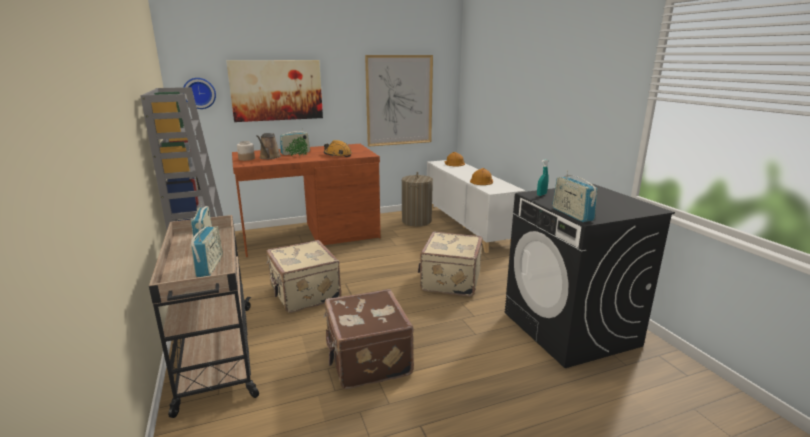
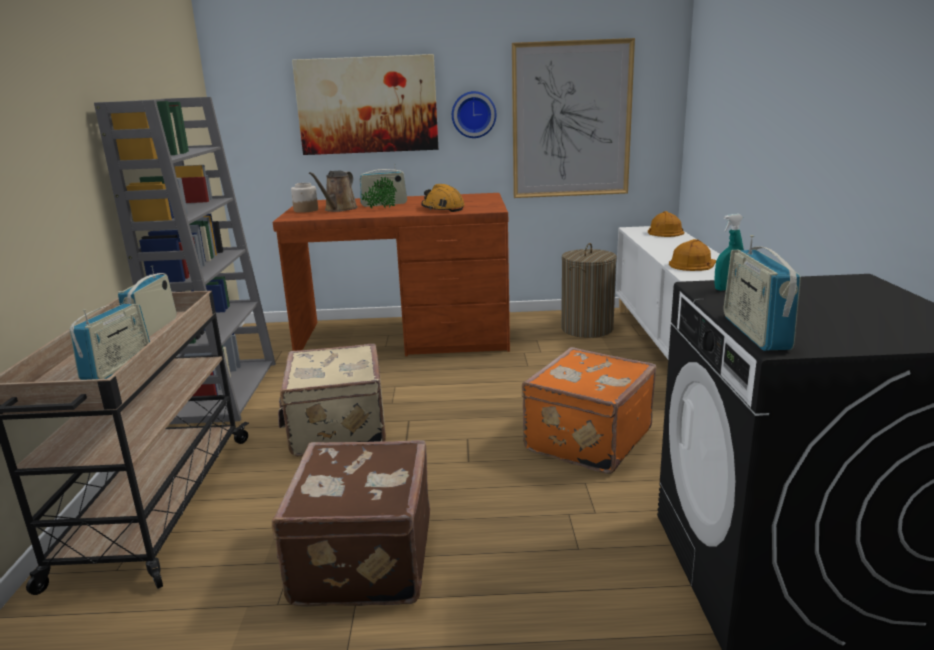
camera: 20 degrees right, 0 degrees up
(199, 93) = (255, 111): wall clock -> wall clock (473, 114)
(449, 281) = (585, 439): beige suitcase -> orange suitcase

